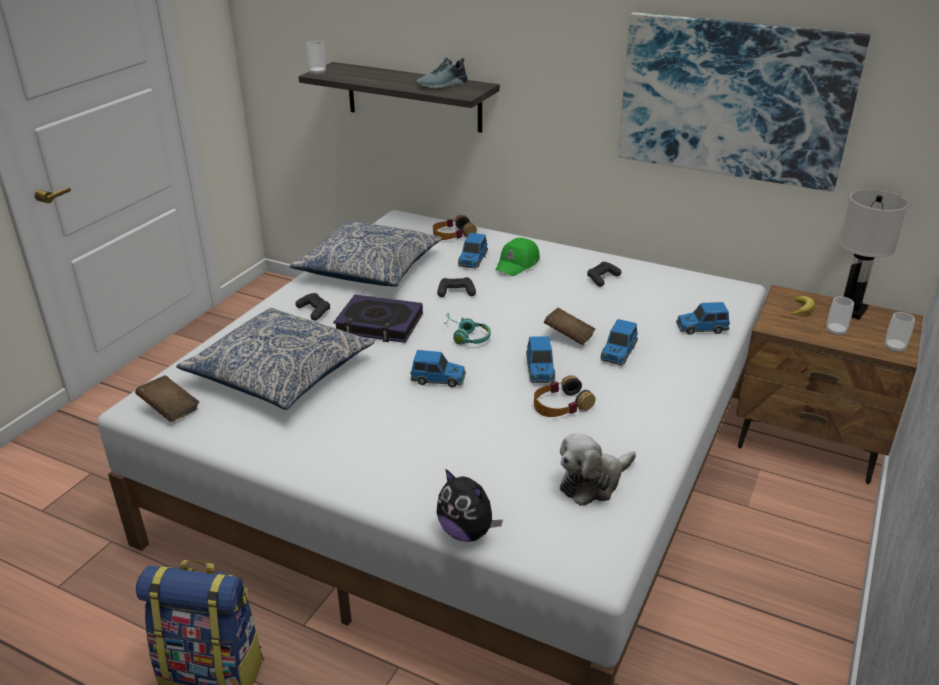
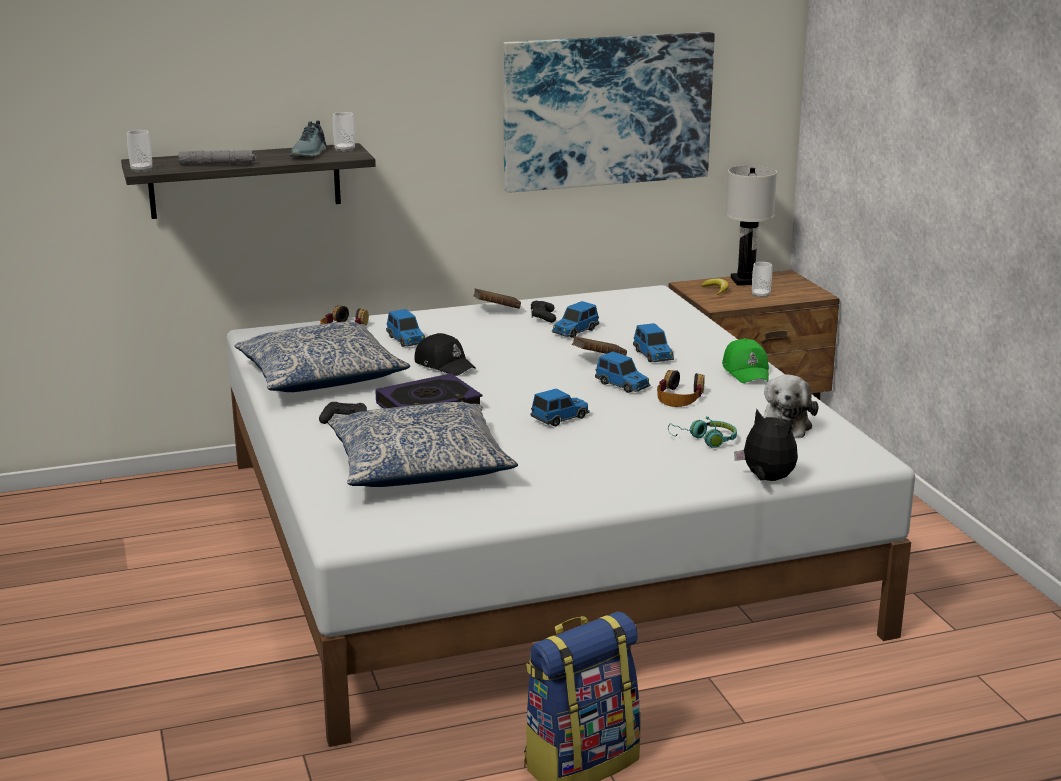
camera: 45 degrees left, 10 degrees down
(170, 410) = (382, 525): brown book -> brown book (496, 310)
(367, 80) = (218, 164): none -> grey flashlight
(456, 292) = (444, 365): black game controller -> black cap
(466, 336) = (520, 387): turquoise headphones -> turquoise headphones (705, 440)
(467, 532) = (766, 479): plush toy -> plush toy turned 135 degrees counterclockwise
(518, 264) = (453, 330): green cap -> green cap (746, 371)
(701, 328) = (677, 322): toy car -> toy car (574, 331)
(894, 348) = (809, 292): cup -> cup (344, 150)

